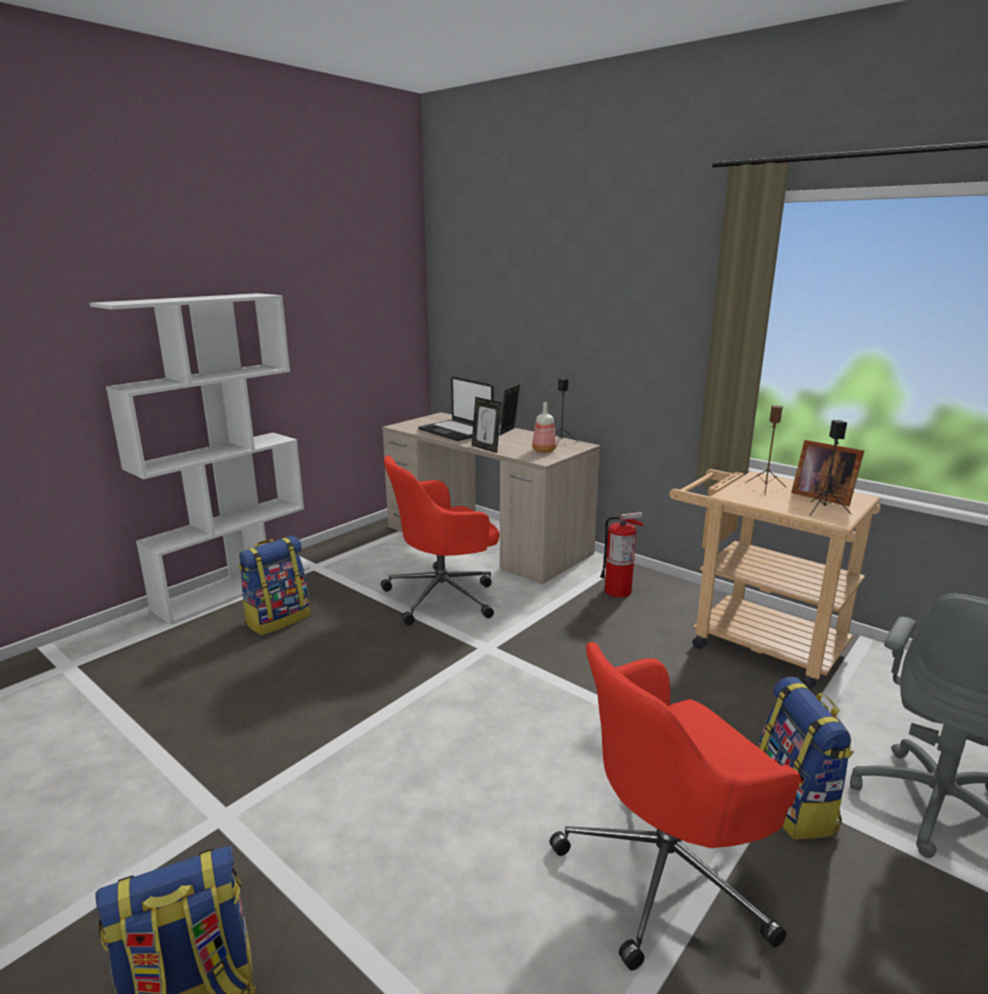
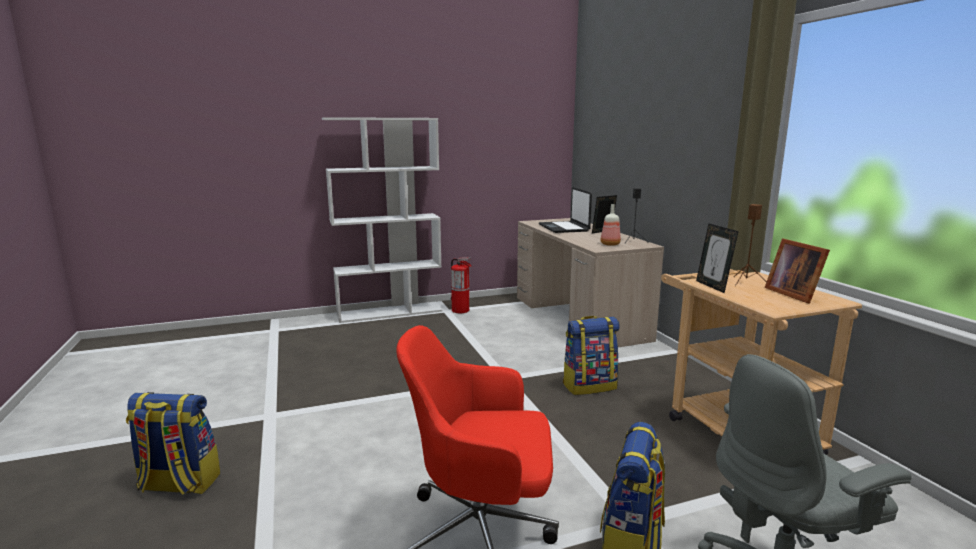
camera: 30 degrees right, 5 degrees down
(278, 619) = (396, 333): backpack -> backpack (589, 386)
(443, 596) = (509, 343): red office chair -> none
(486, 448) = (568, 238): picture frame -> picture frame (713, 286)
(618, 591) = (647, 369): fire extinguisher -> fire extinguisher (460, 310)
(824, 510) = (775, 302): black speaker -> none

